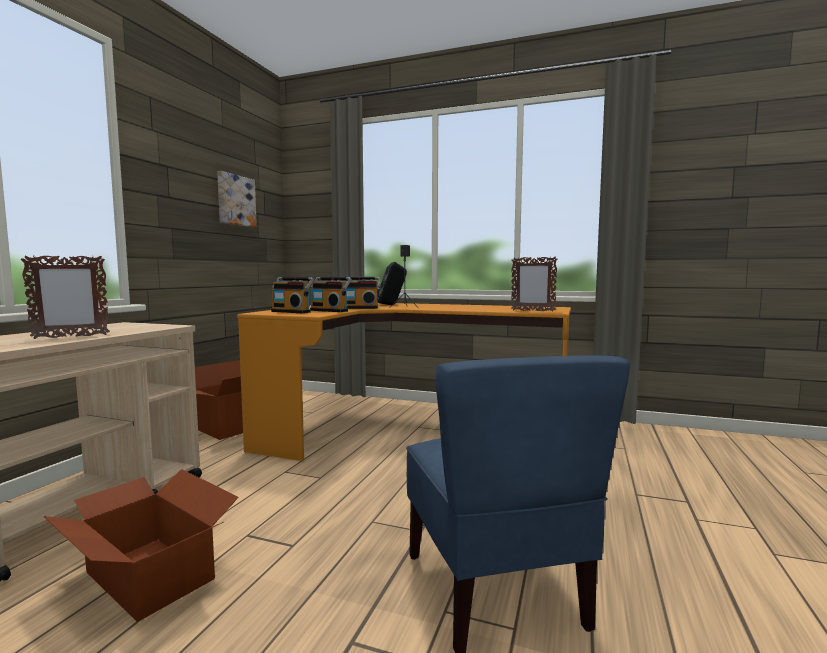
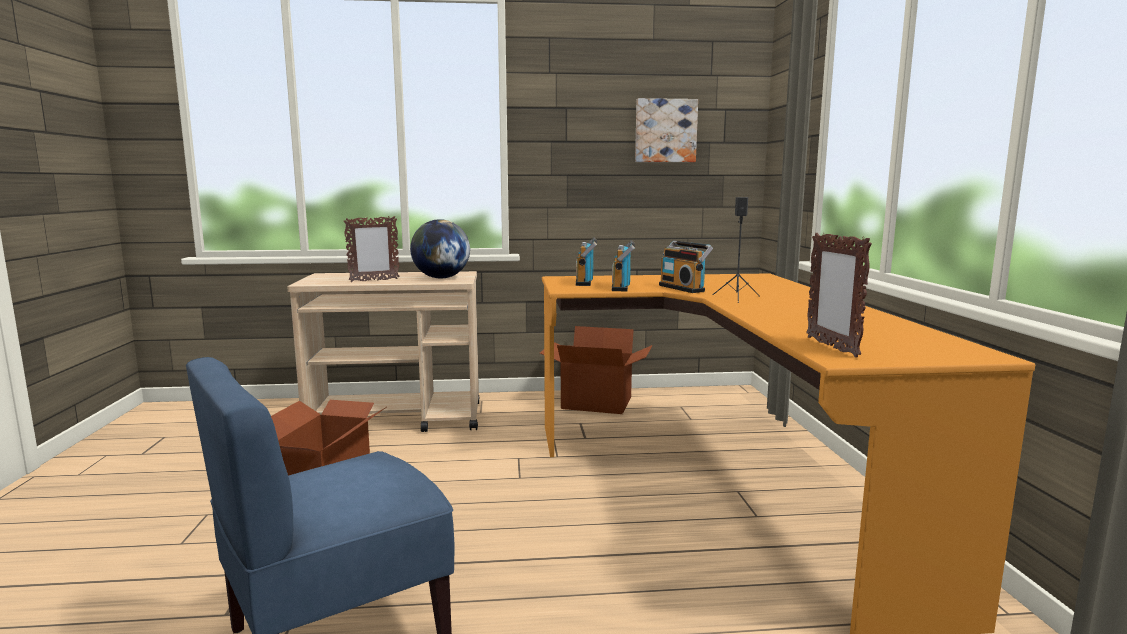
camera: 65 degrees right, 5 degrees up
(71, 337) = (374, 280): picture frame -> picture frame turned 60 degrees counterclockwise
(134, 327) = (441, 278): none -> globe
(392, 305) = (764, 290): black speaker -> none

